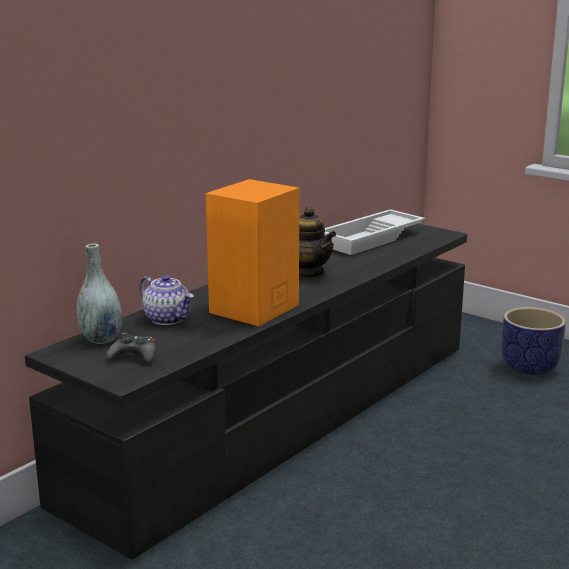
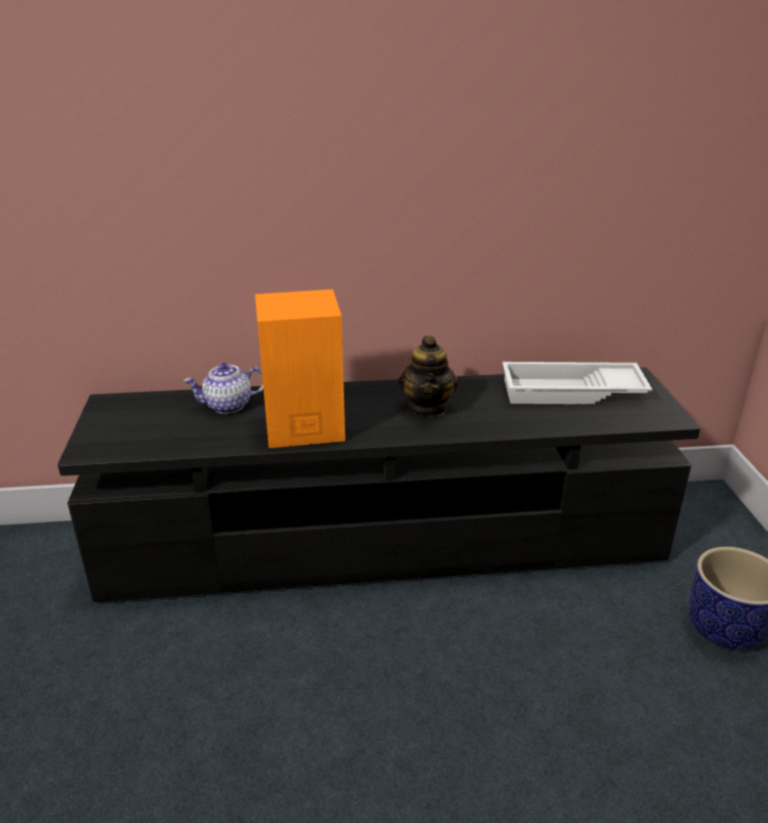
camera: 45 degrees right, 10 degrees up
(101, 339) = (152, 403): grey vase -> none
(134, 356) = (135, 432): black game controller -> none
(168, 319) = (228, 406): teapot -> teapot turned 75 degrees clockwise

